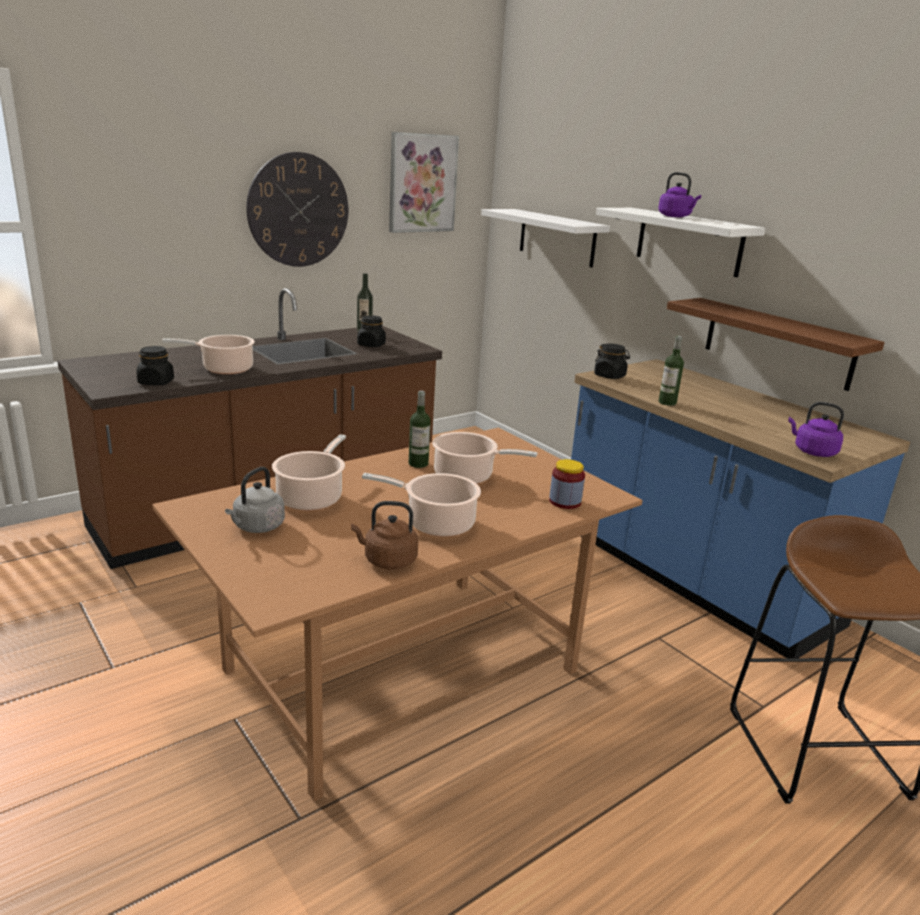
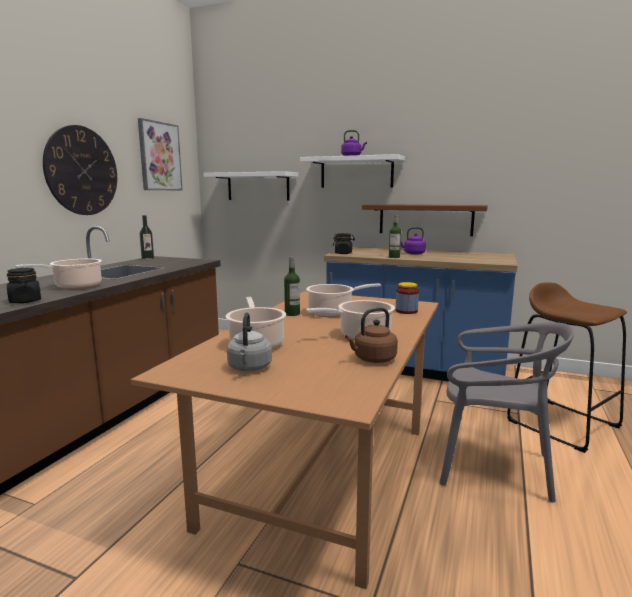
camera: 30 degrees left, 10 degrees down
(371, 345) = (167, 263): black jar -> none
(618, 756) = (493, 466): none -> grey chair
(812, 452) = (493, 261): purple kettle -> purple kettle (413, 253)

